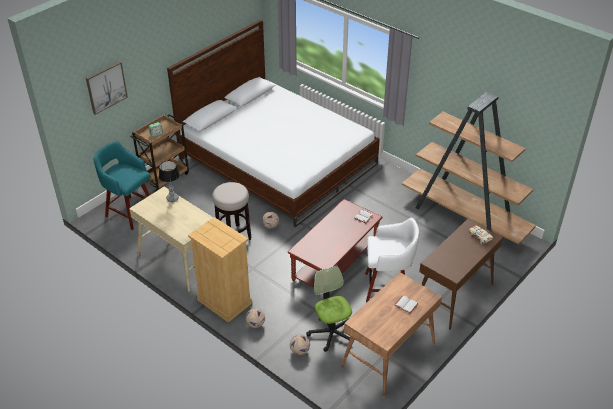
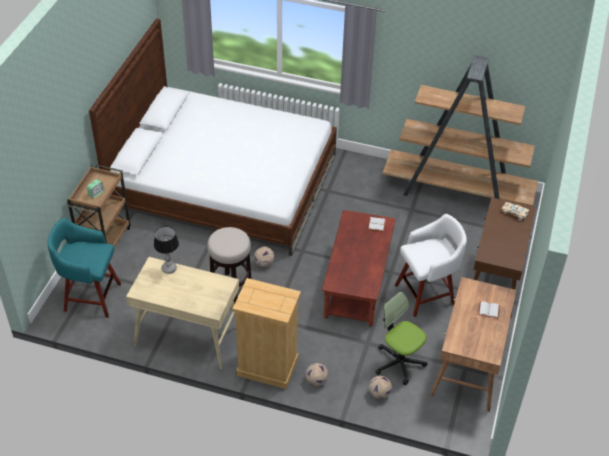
camera: 25 degrees left, 5 degrees up
(106, 87) = (40, 157): picture -> none

